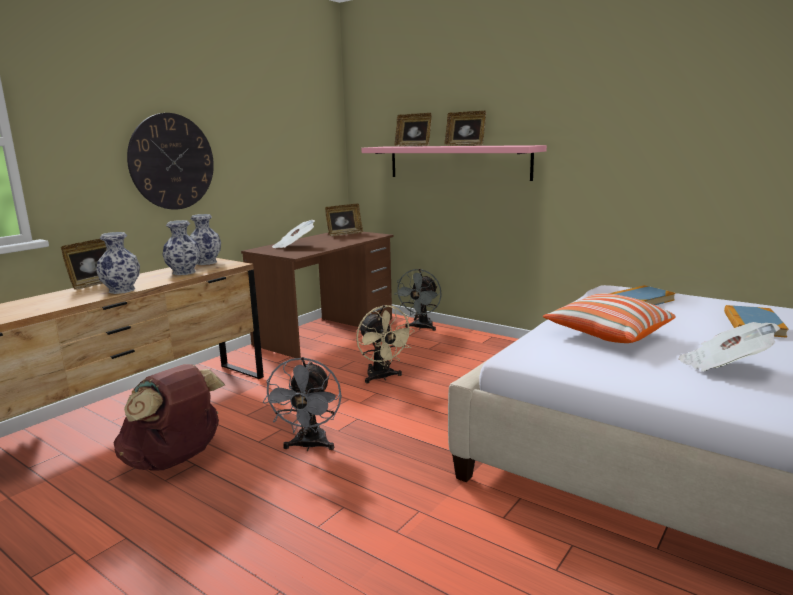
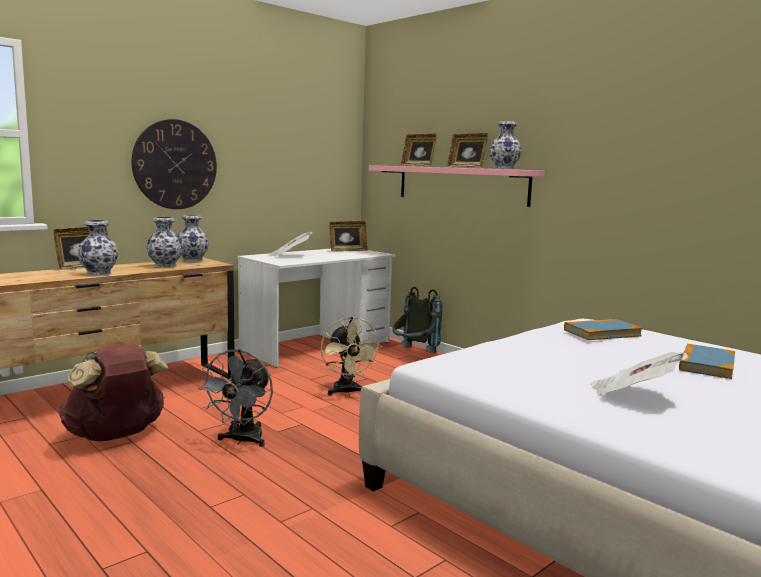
camera: 10 degrees right, 5 degrees down
(326, 332) = (317, 346): brown desk -> white desk
(421, 328) = (413, 353): grey fan -> grey backpack
(508, 145) = (503, 168): none -> vase
(607, 334) = (539, 357): pillow -> none

